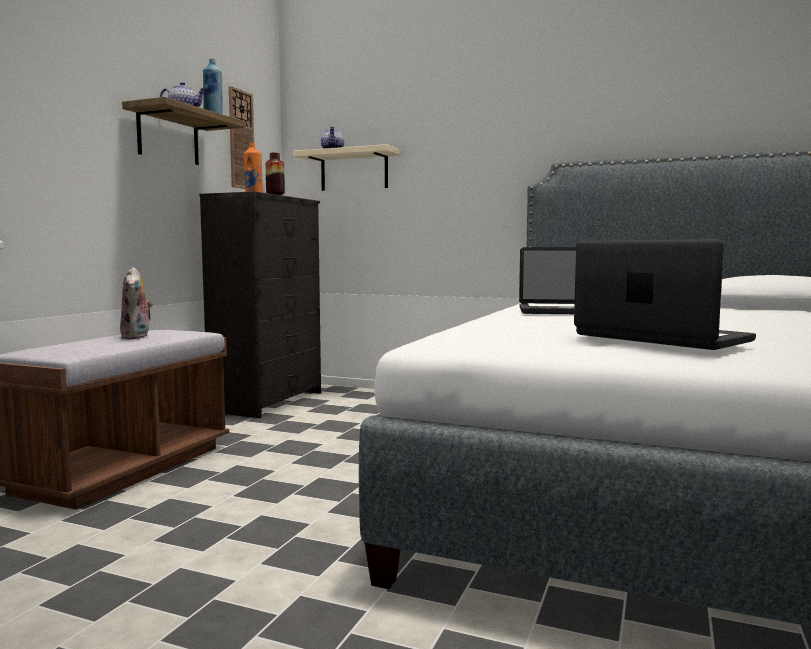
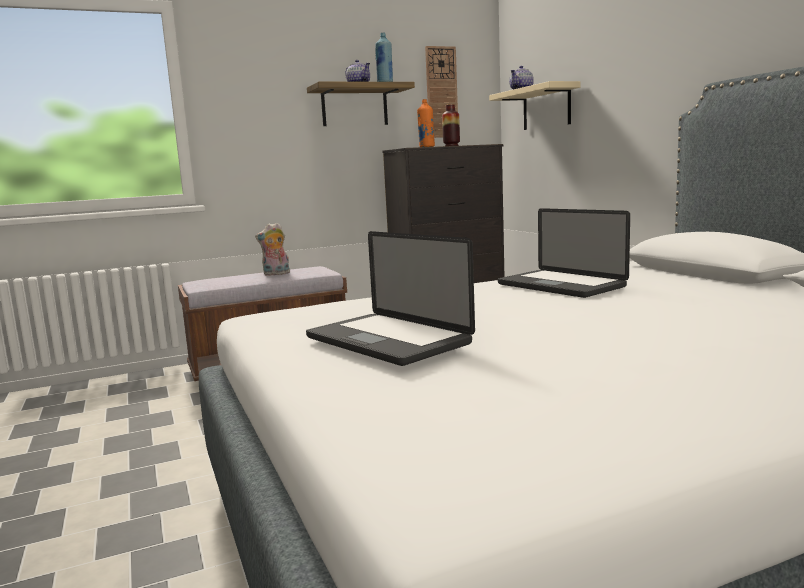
camera: 45 degrees right, 5 degrees up
(137, 337) = (276, 274): plush toy -> plush toy turned 45 degrees clockwise
(661, 338) = (387, 341): laptop -> laptop turned 135 degrees clockwise

